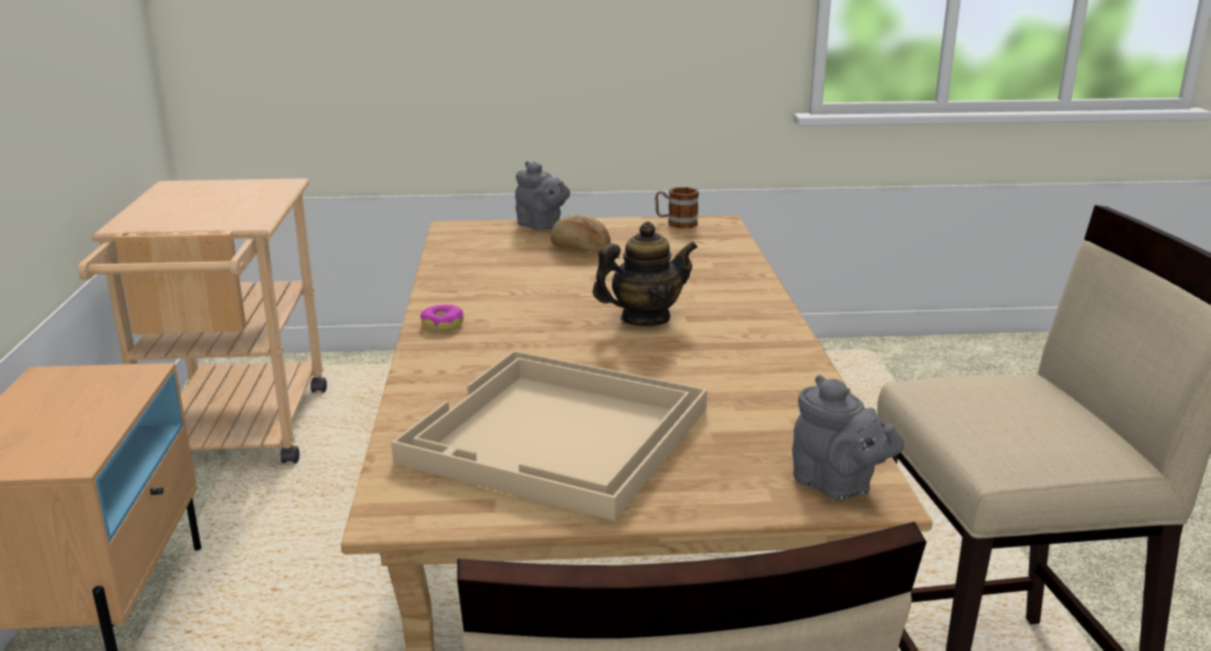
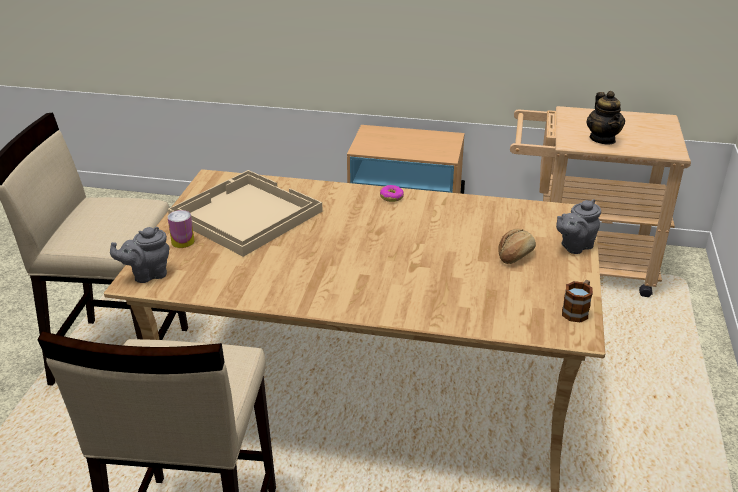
camera: 105 degrees right, 10 degrees up
(644, 319) = (370, 259): teapot -> teapot (603, 139)
(698, 478) = (183, 242): none -> can

